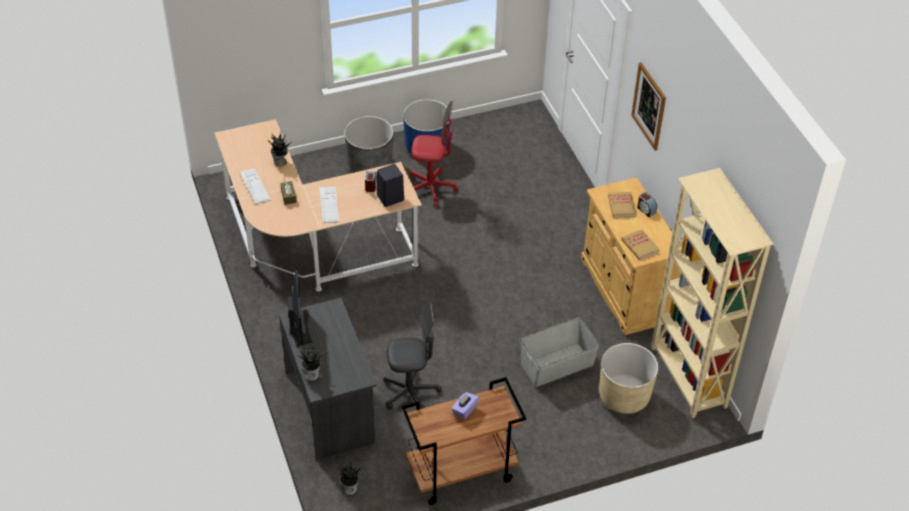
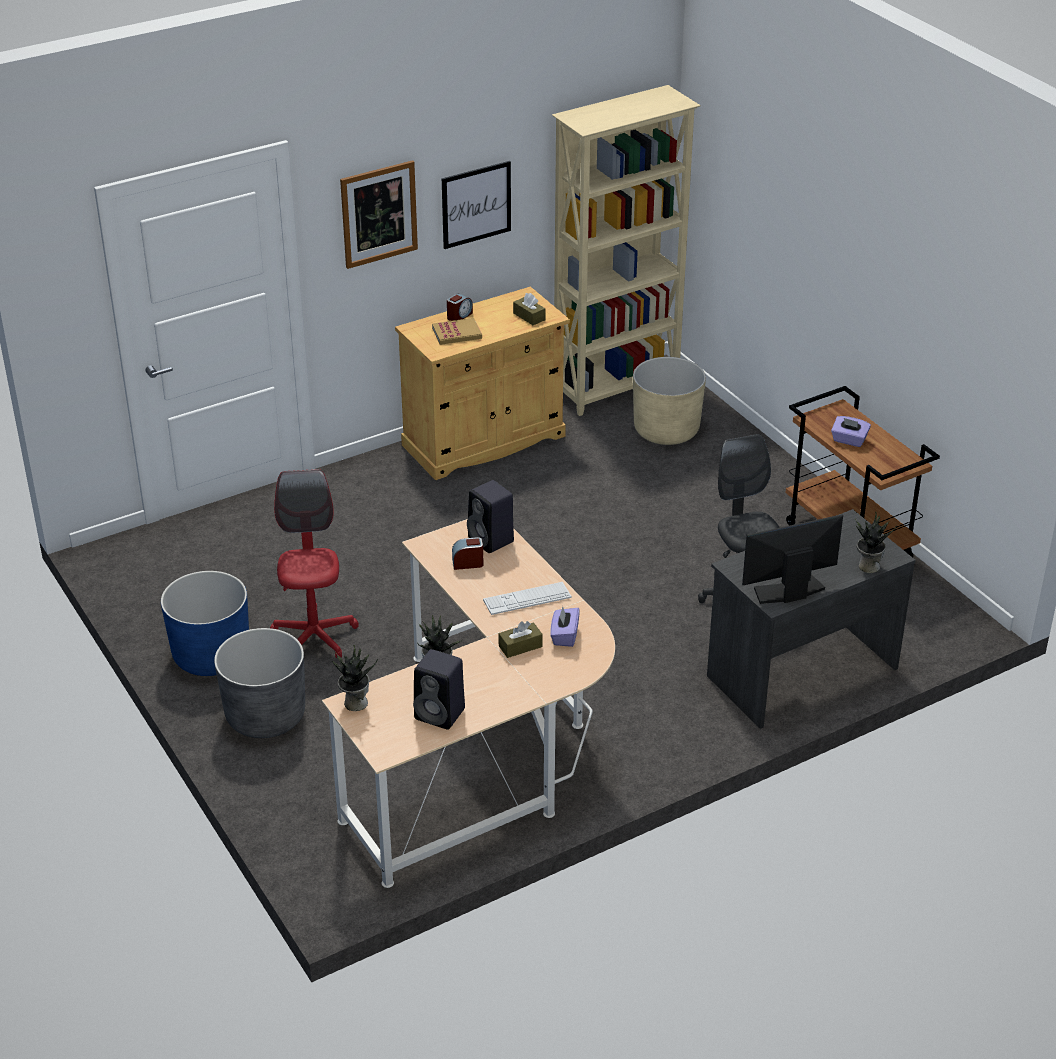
camera: 100 degrees left, 10 degrees down
(246, 159) = (441, 714): none -> black speaker
(255, 186) = (509, 689): keyboard -> none
(290, 215) = (564, 636): none -> purple tissue box
(350, 488) = (925, 630): potted plant -> potted plant (354, 703)
(557, 365) = (638, 483): grey storage box -> none
(640, 246) = (529, 316): book -> brown tissue box
(682, 167) = (476, 204): none -> picture

